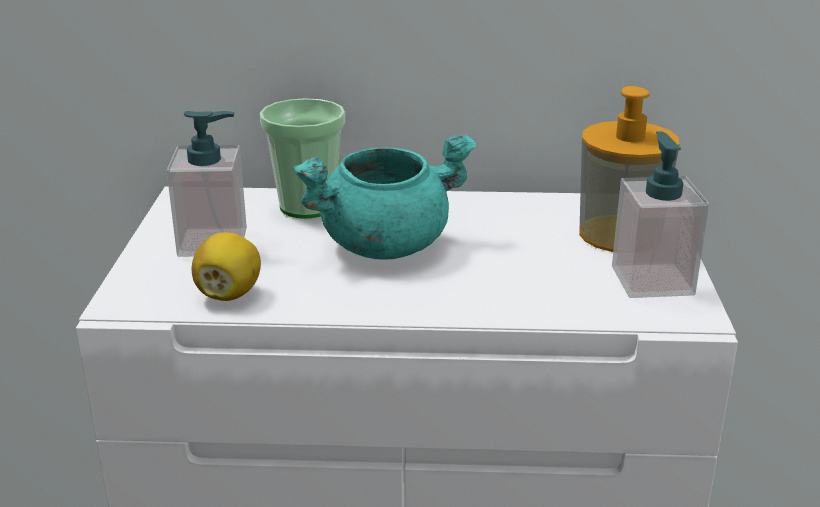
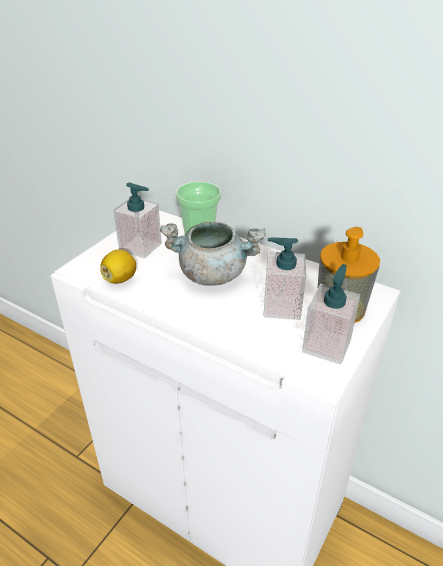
camera: 30 degrees right, 10 degrees up
(385, 245) = (213, 274): turquoise cooking pot -> grey cooking pot
(538, 255) = (281, 307): none -> soap dispenser

